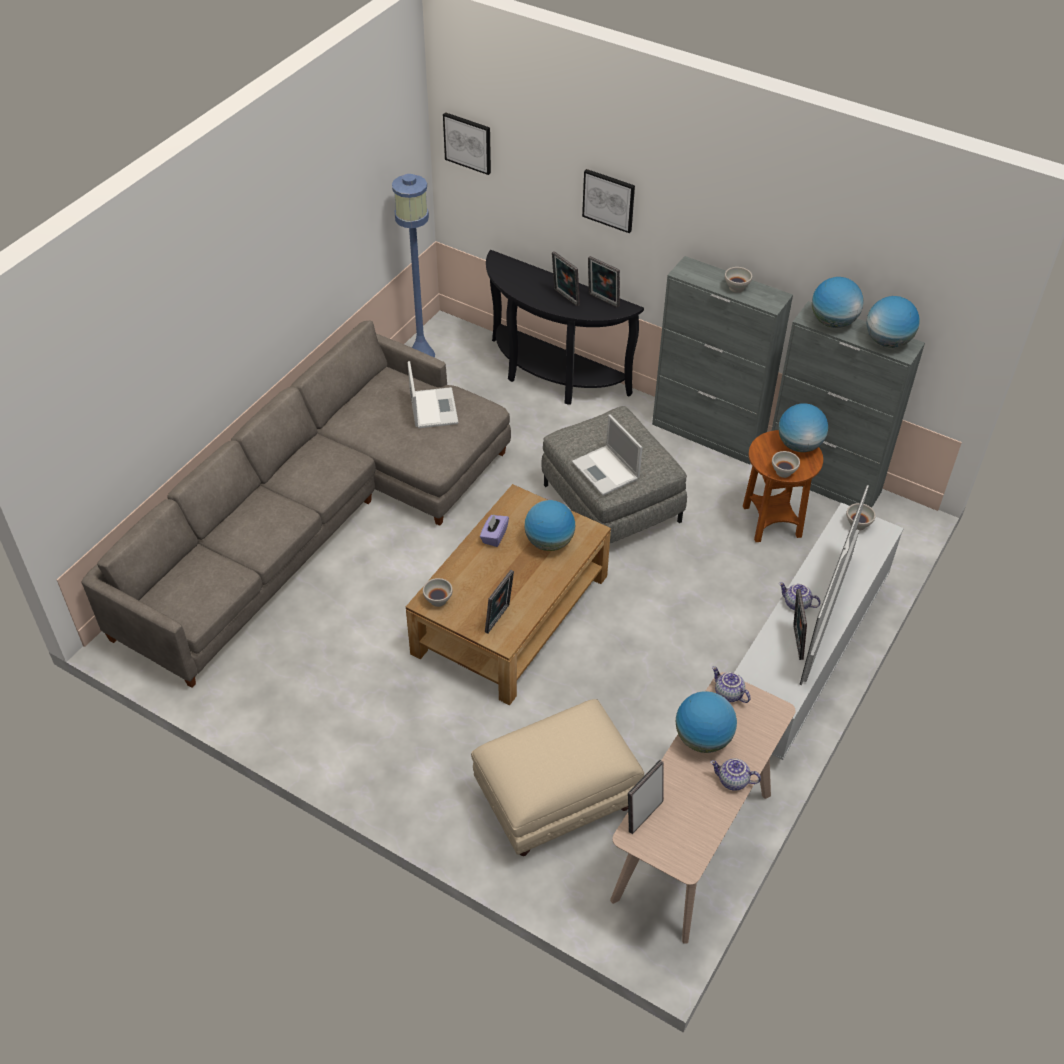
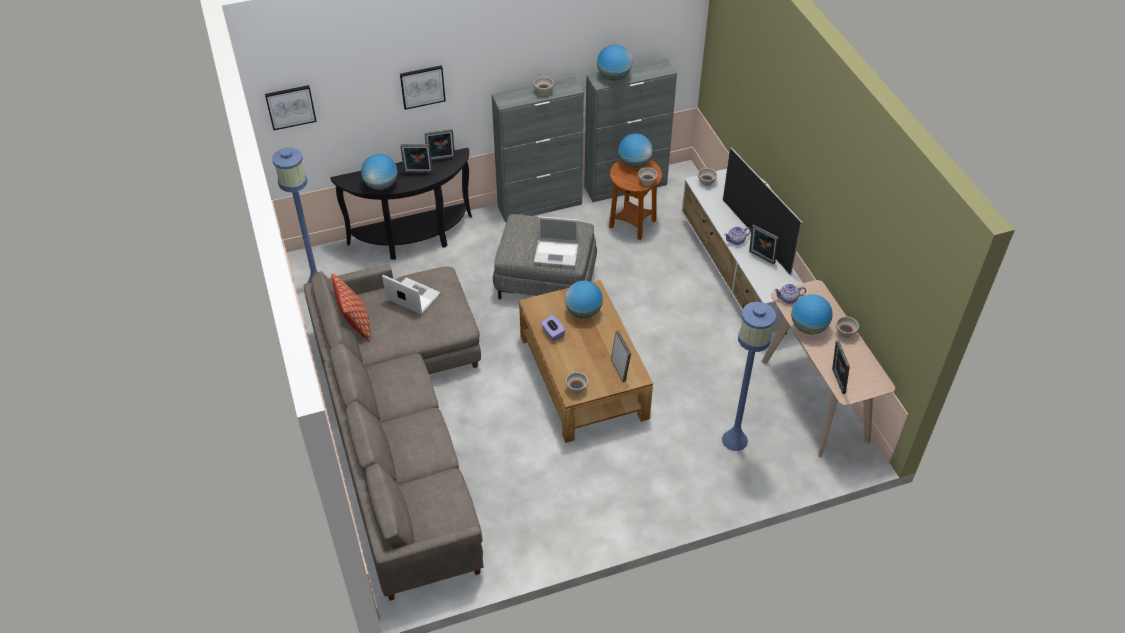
camera: 50 degrees left, 0 degrees up
(360, 394) = (355, 324): none -> pillow
(554, 801) = (735, 440): beige ottoman -> blue floor lamp
(732, 781) = (845, 333): teapot -> white bowl
(887, 341) = (651, 69): globe -> globe (381, 185)

